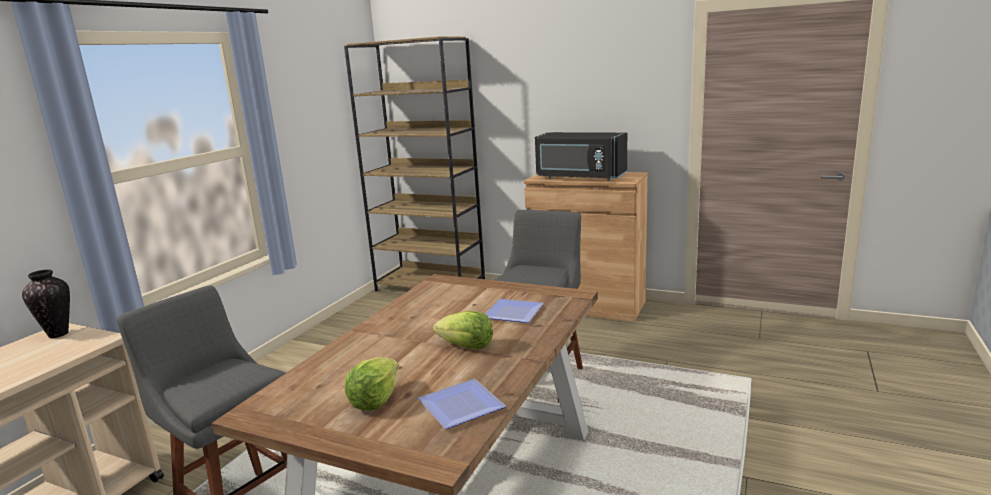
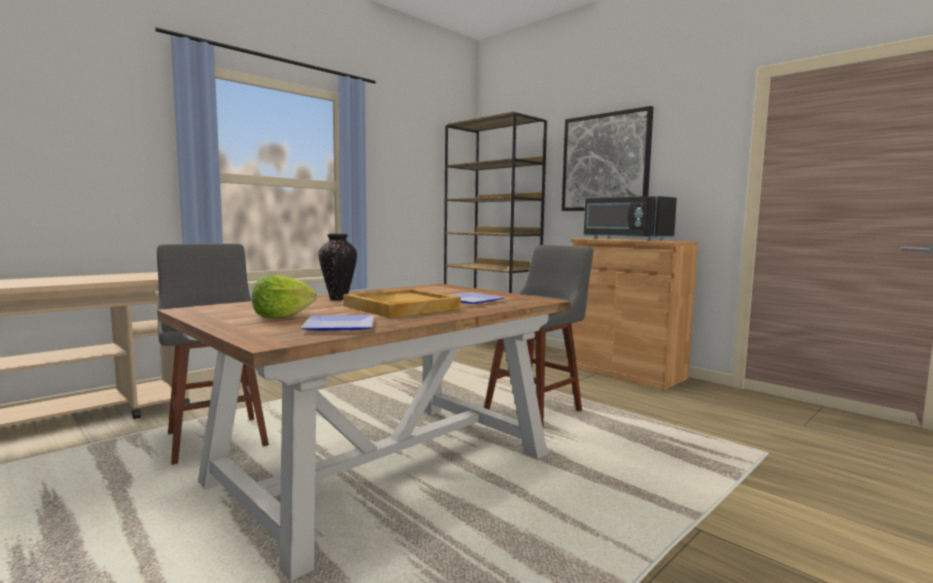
camera: 20 degrees right, 10 degrees down
(59, 334) = (147, 274): vase -> vase (339, 299)
(466, 346) = (401, 307): lettuce -> beige tray
(542, 89) = (605, 162): none -> picture

